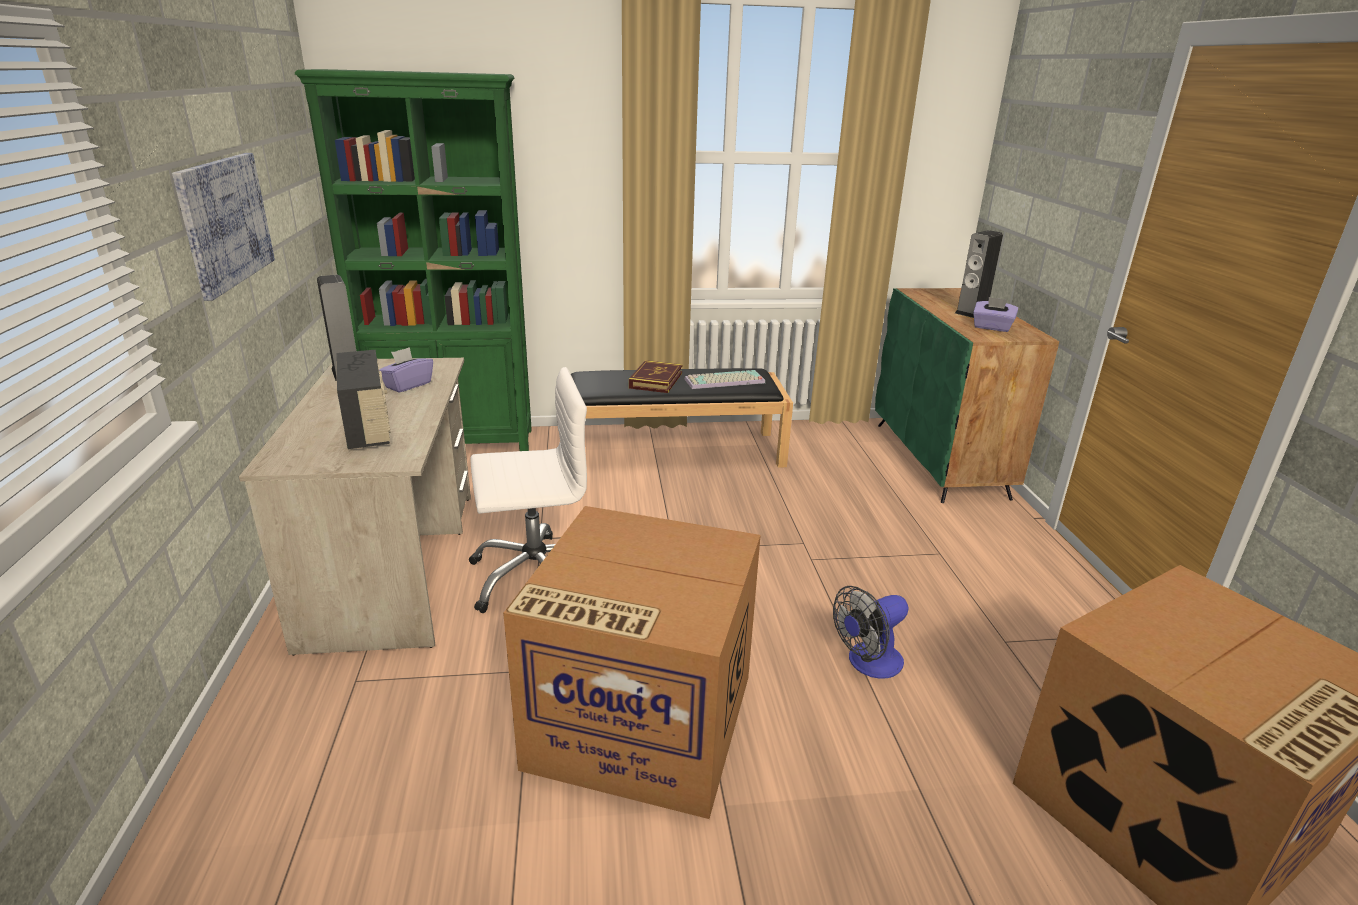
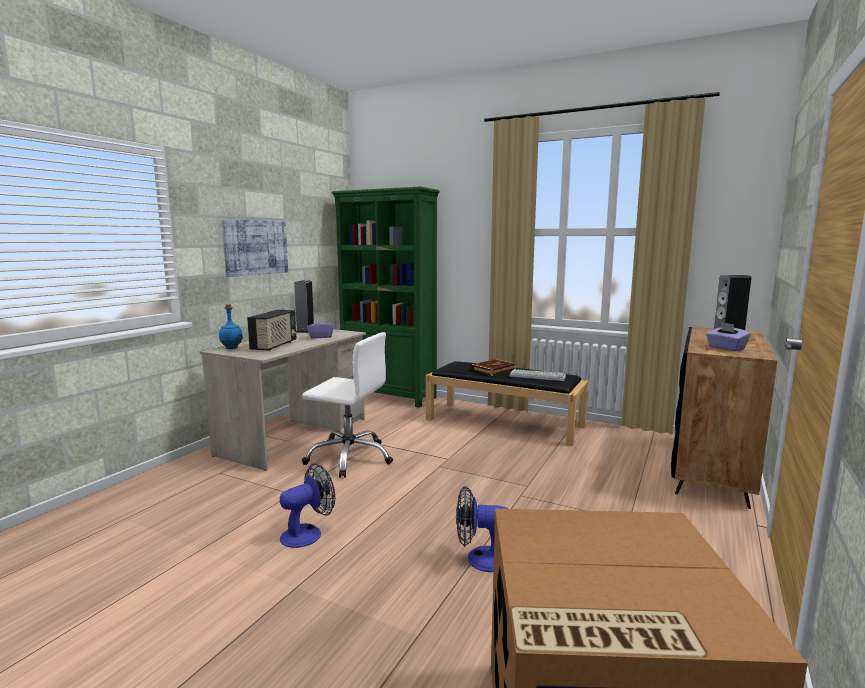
camera: 35 degrees right, 15 degrees down
(292, 452) = (231, 348): none -> blue bottle
(637, 722) = (308, 533): cardboard box -> fan
(940, 460) = (711, 469): green cabinet -> black cabinet

